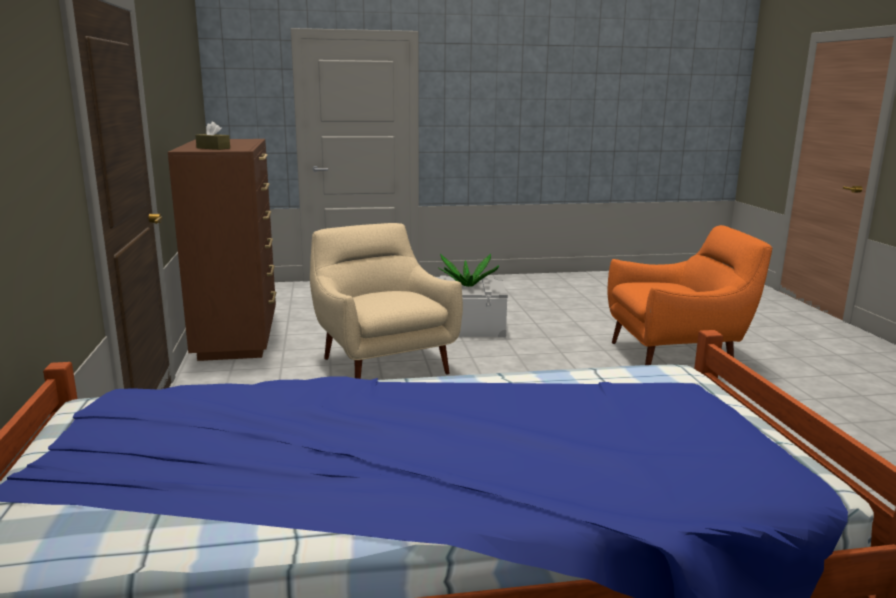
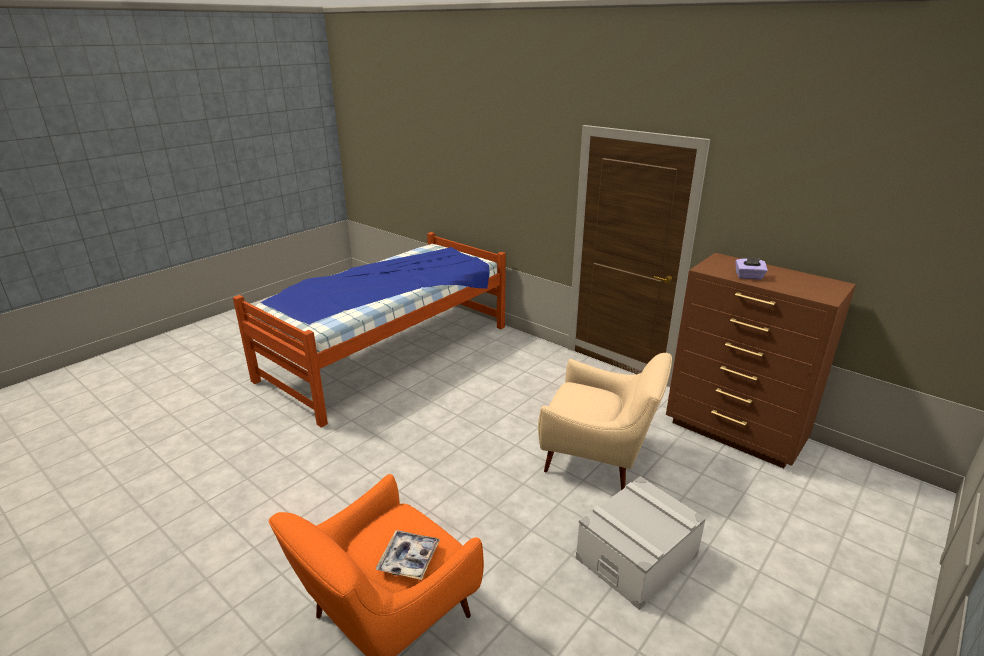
camera: 140 degrees right, 10 degrees up
(213, 148) = (727, 266): brown tissue box -> none
(236, 145) = (749, 277): none -> purple tissue box
(468, 285) = (640, 521): potted plant -> none
(662, 283) = (408, 559): none -> tray

